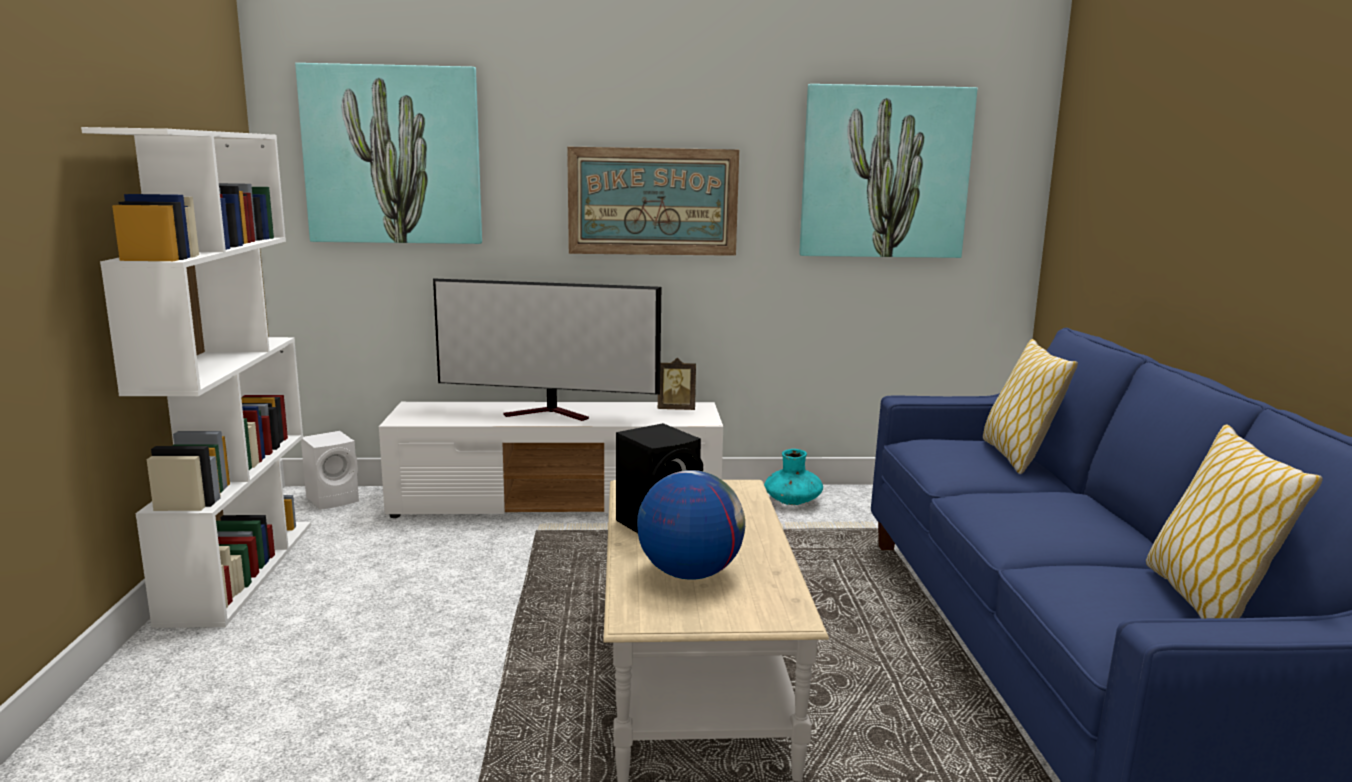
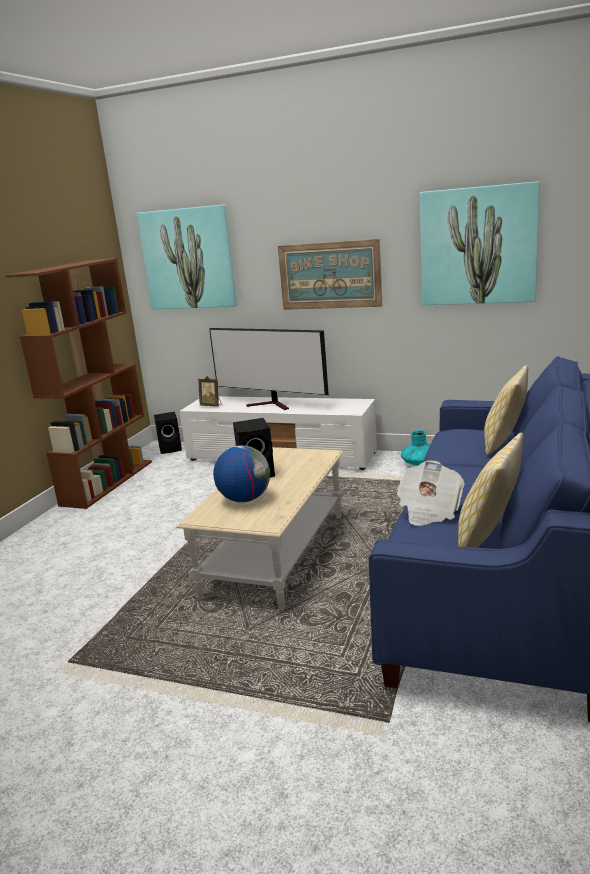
camera: 25 degrees right, 5 degrees up
(240, 569) = (108, 482): white bookcase -> brown bookcase
(334, 499) = (171, 448): white speaker -> black speaker
(676, 409) = (346, 403): picture frame -> picture frame (211, 405)
(1064, 564) = (429, 510): none -> newspaper

